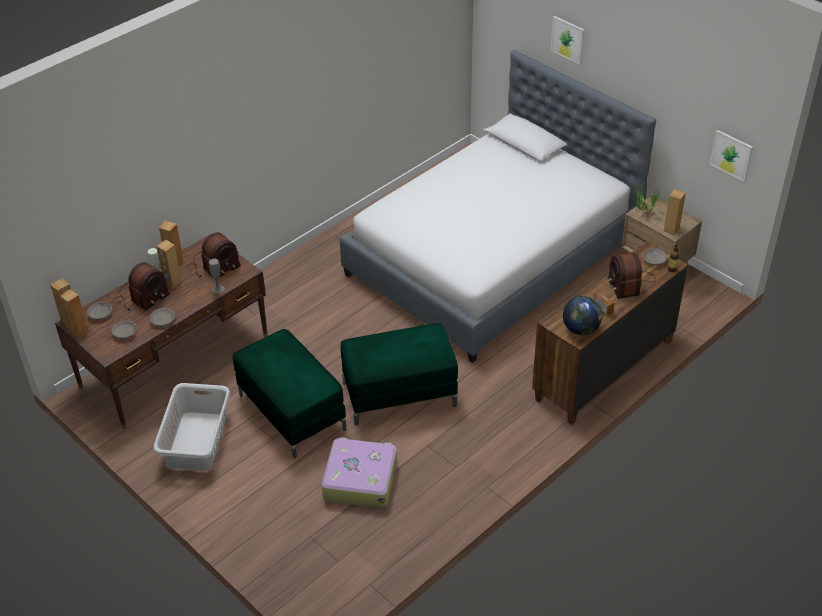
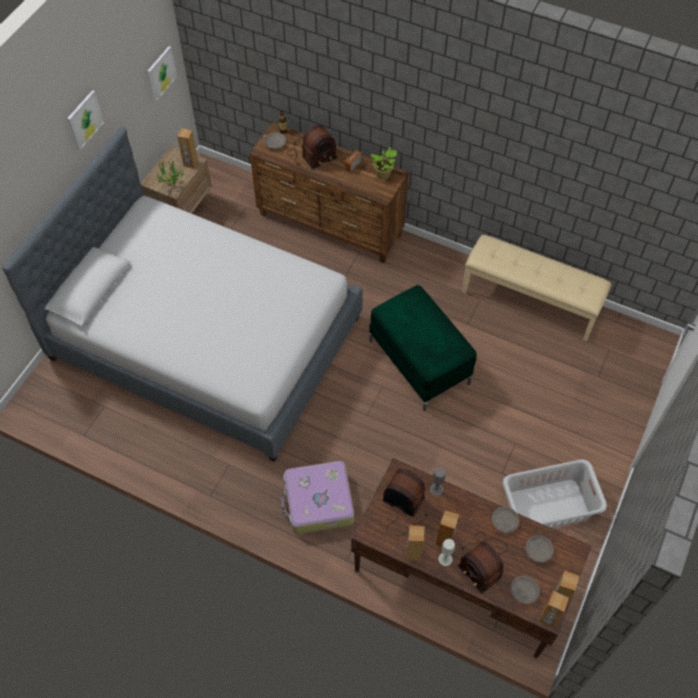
camera: 110 degrees left, 15 degrees up
(141, 297) = (481, 561): radio -> radio turned 150 degrees counterclockwise
(291, 411) = (478, 440): green ottoman -> none
(360, 479) = (525, 360): suitcase -> suitcase (318, 502)
(434, 511) = (530, 301): none -> beige bench
(568, 39) = (27, 186): picture -> picture (84, 120)
(581, 329) = (384, 175): globe -> potted plant

